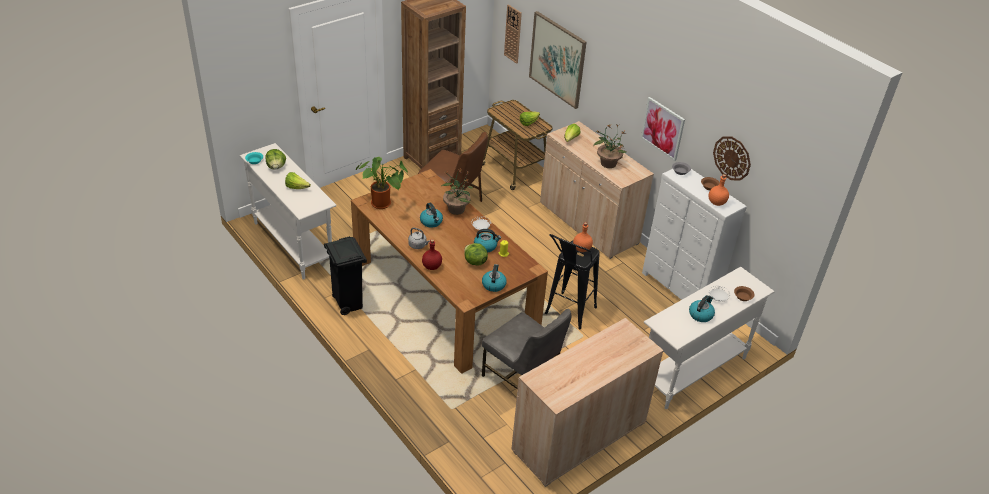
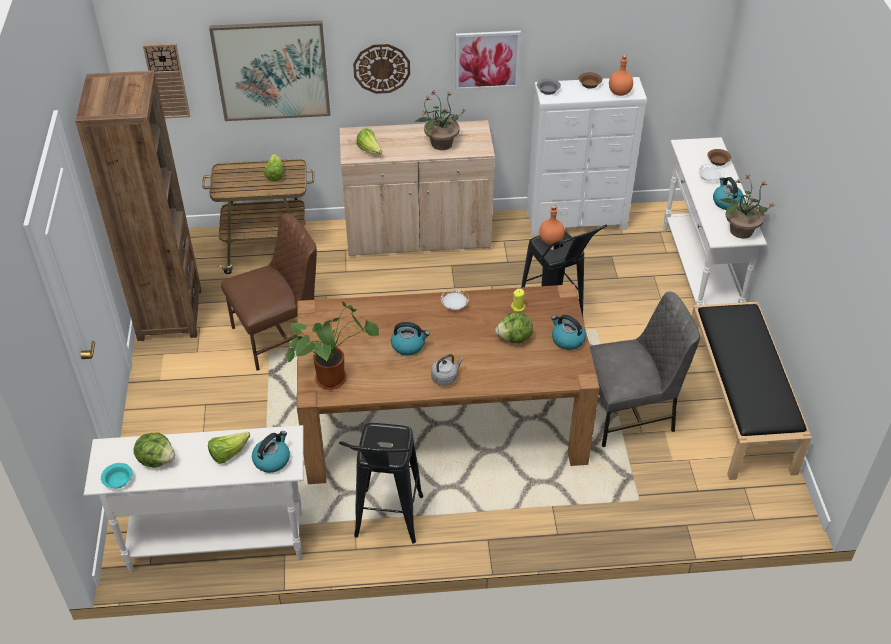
camera: 55 degrees left, 5 degrees up
(348, 303) = (387, 527): black trash can -> black stool
(431, 266) = (496, 382): red bottle -> none
(456, 209) = (401, 311): potted plant -> potted plant (740, 230)
(485, 246) = (493, 316): kettle -> kettle (272, 459)
(579, 436) = (739, 406): beige cabinet -> black bench
(732, 158) = (602, 36): wall clock -> wall clock (381, 68)

